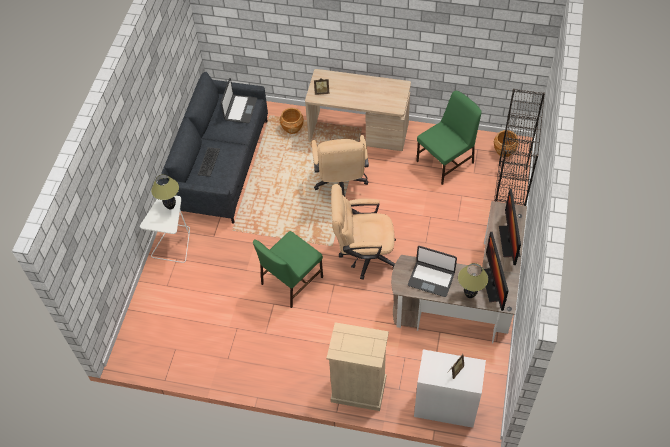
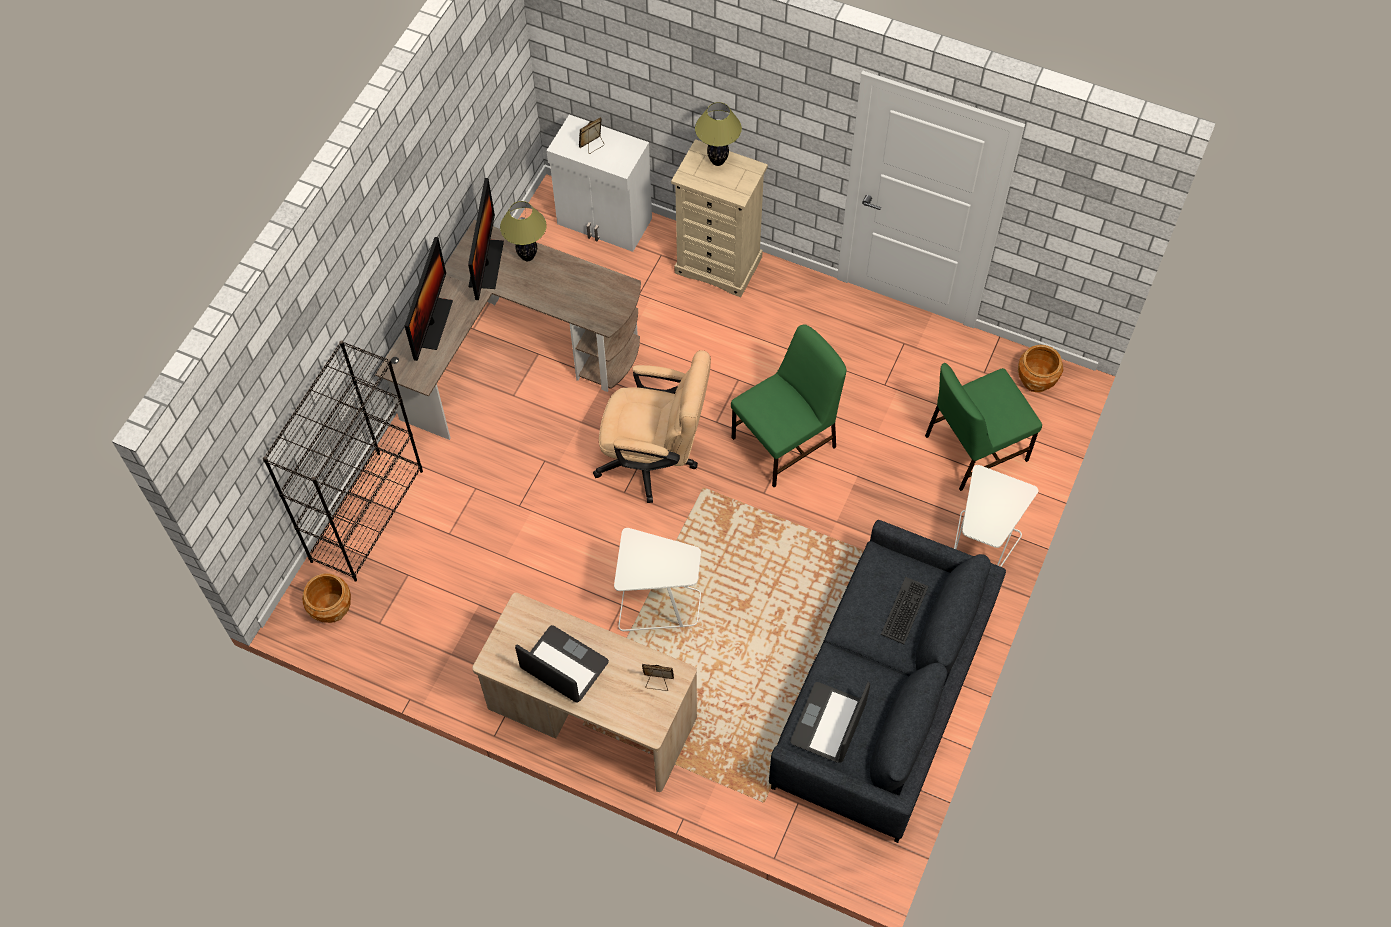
camera: 170 degrees left, 5 degrees up
(170, 206) = (981, 515): table lamp -> table lamp (717, 161)
(292, 128) = (722, 757): brown planter -> brown planter (1036, 380)
(340, 184) = (658, 604): beige office chair -> white side table
(431, 279) = (575, 290): laptop -> laptop (563, 666)
(446, 161) = (448, 609): green chair -> green chair (974, 448)

